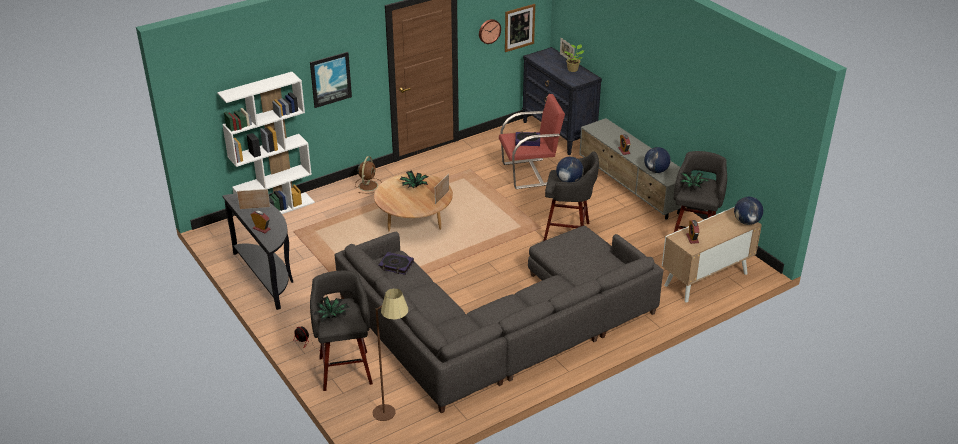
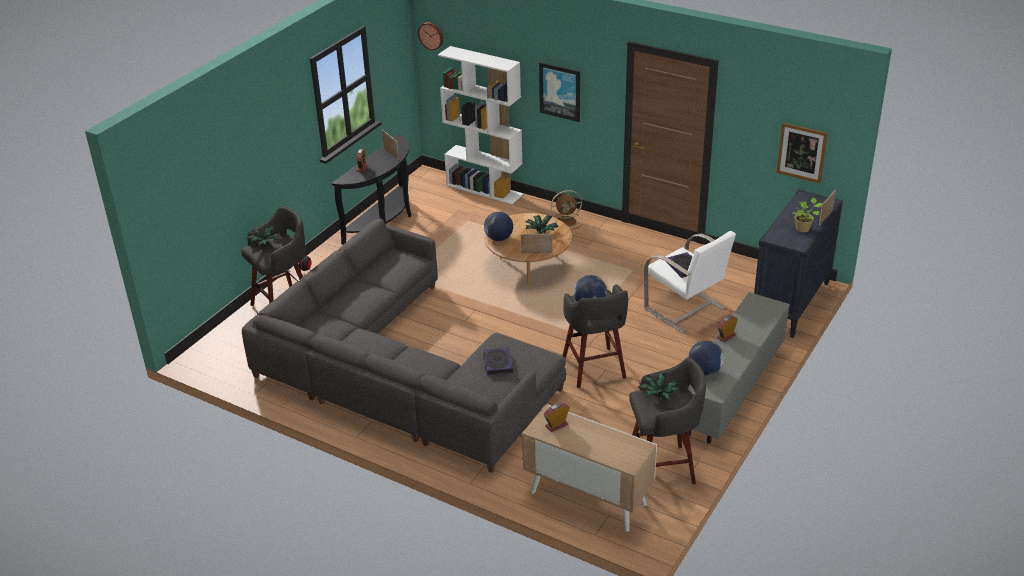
camera: 65 degrees right, 0 degrees up
(393, 415) = (238, 351): brown floor lamp -> none
(396, 265) = (398, 263): book -> book (497, 363)
(489, 31) = (757, 135): wall clock -> wall clock (431, 35)
(529, 173) = (685, 309): red armchair -> white armchair
(746, 222) = (628, 461): globe -> globe (499, 238)

